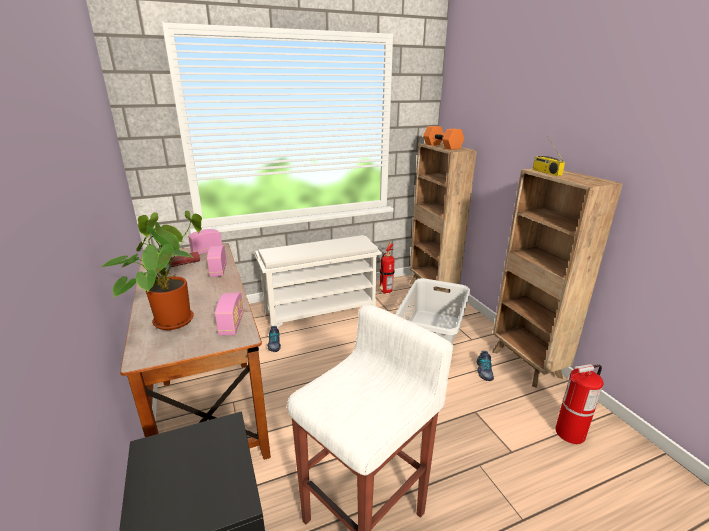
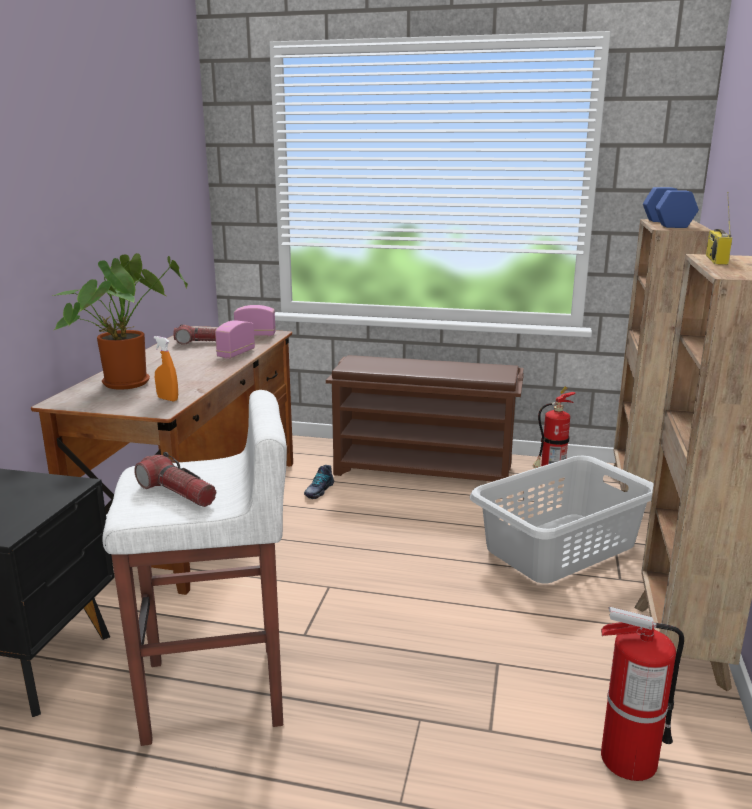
camera: 35 degrees right, 5 degrees down
(232, 325) = (167, 399): radio -> orange spray bottle
(321, 309) = (425, 470): white shoe rack -> brown shoe rack
(364, 403) = (177, 493): none -> flashlight
(443, 146) = (668, 224): orange dumbbell -> blue dumbbell
(484, 371) = (583, 624): shoe -> none

